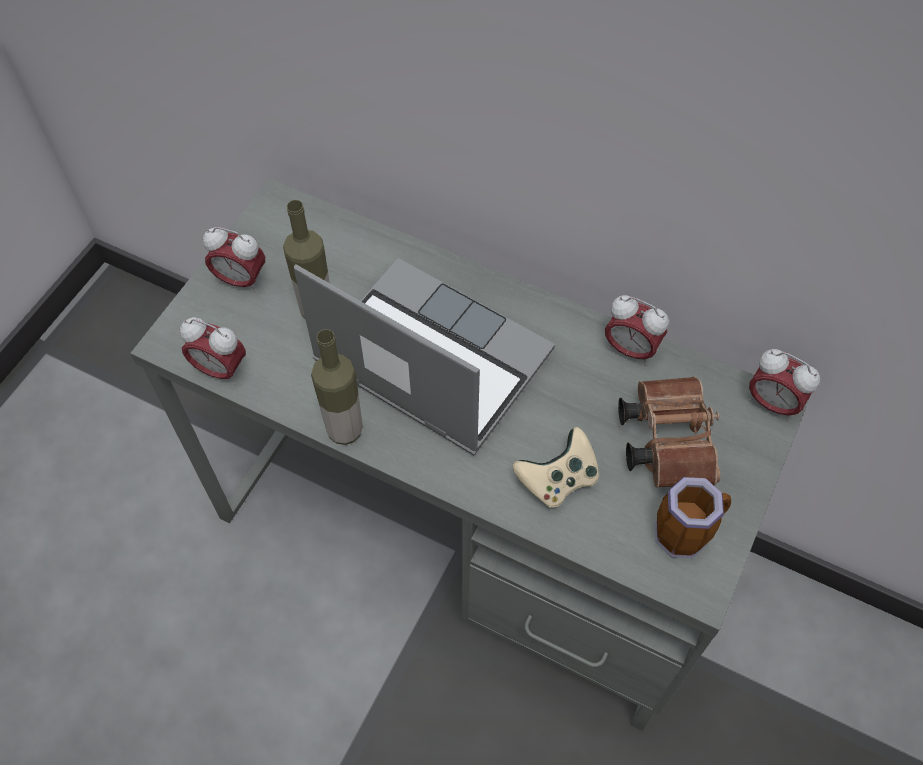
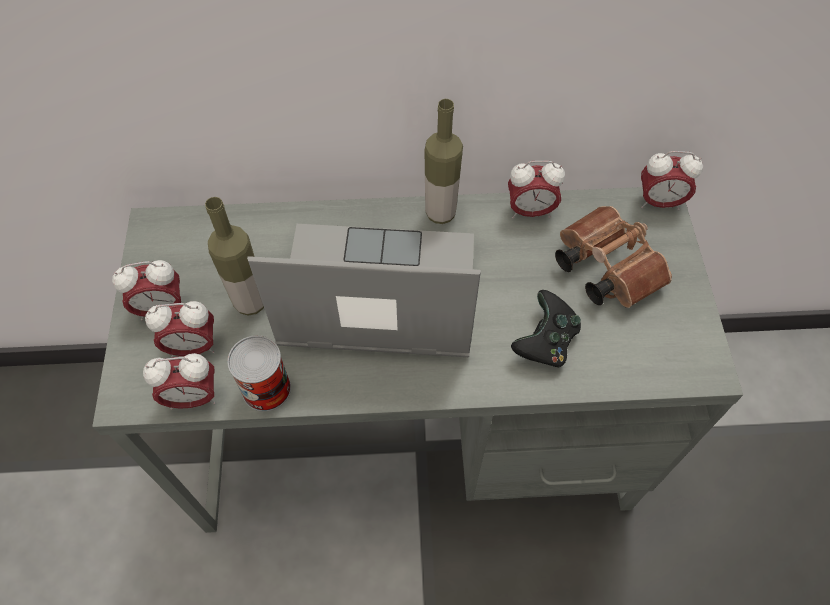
camera: 30 degrees left, 0 degrees up
(246, 326) = (193, 347): none -> alarm clock
(283, 393) = (266, 388): none -> can
(345, 430) = (343, 393): bottle -> bottle (440, 213)
(557, 479) = (545, 341): beige game controller -> black game controller
(684, 531) = (666, 332): mug -> none

